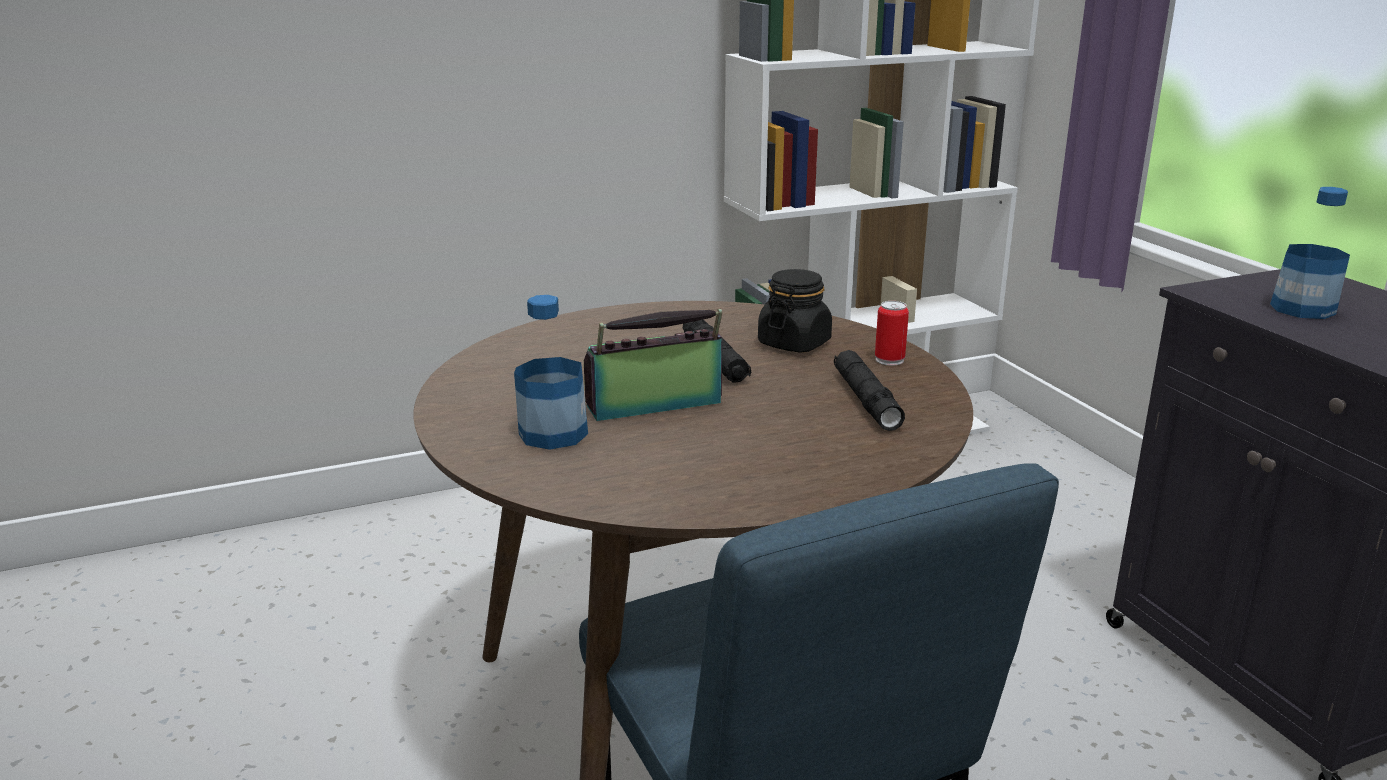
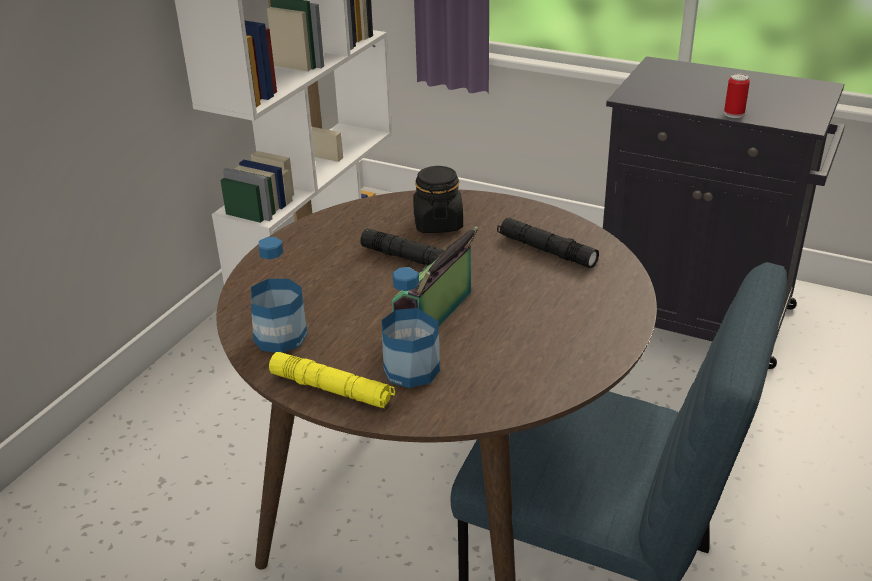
camera: 40 degrees left, 10 degrees up
(466, 418) = (332, 389): none -> yellow flashlight
(889, 360) = (512, 213): can -> can (734, 114)
(1302, 309) = (690, 93): bottle -> bottle (280, 337)

